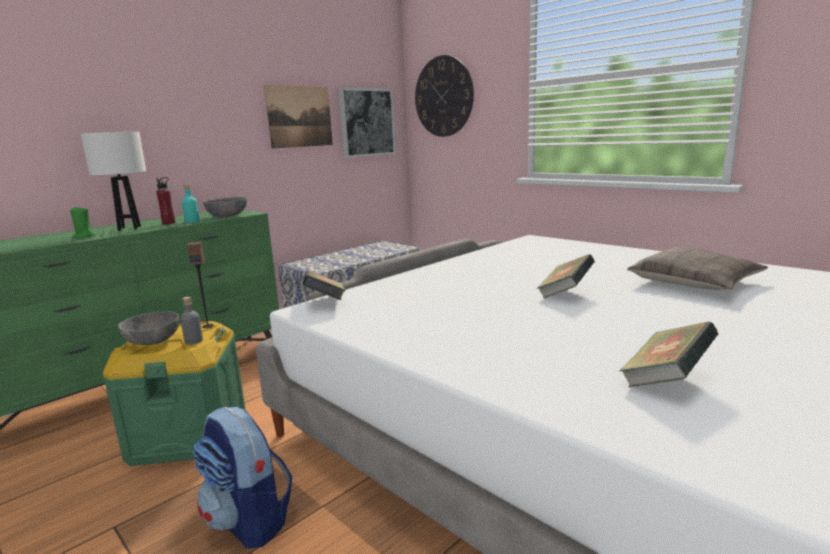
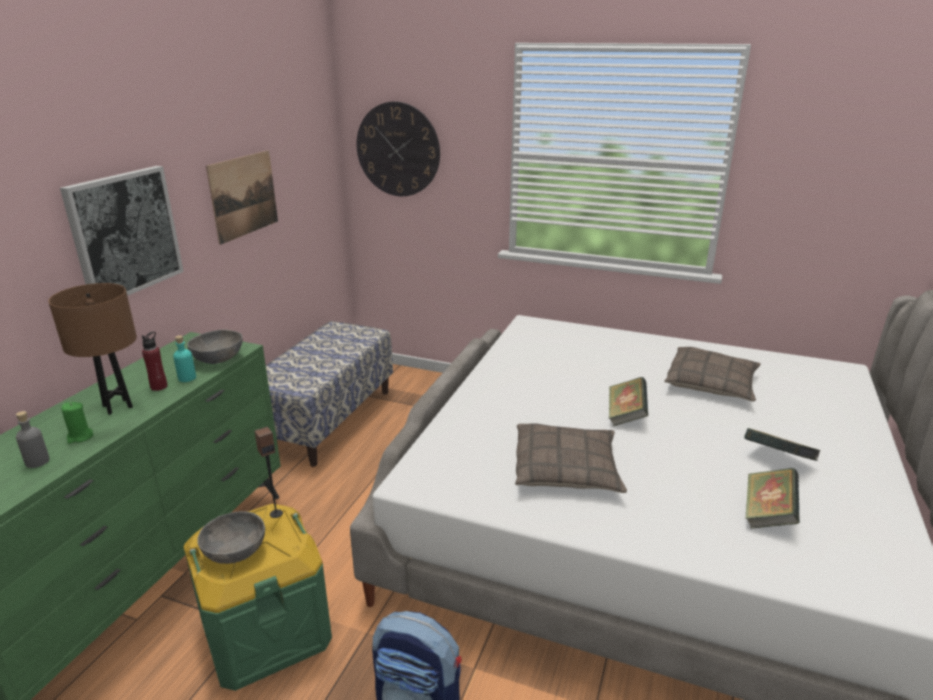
camera: 25 degrees left, 10 degrees up
(129, 228) = (117, 406): white table lamp -> brown table lamp
(193, 341) = (286, 541): grey bottle -> grey bottle (37, 461)
(325, 302) = (418, 467): book -> book (777, 460)
(367, 122) = (307, 183): picture -> picture (125, 233)
(458, 318) = (566, 469): none -> pillow

